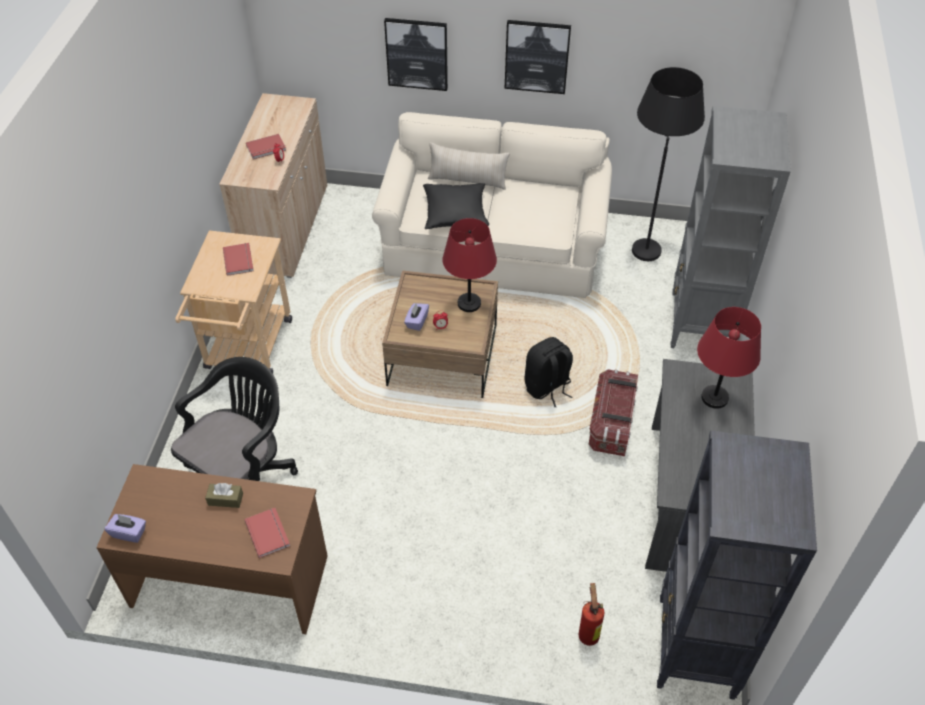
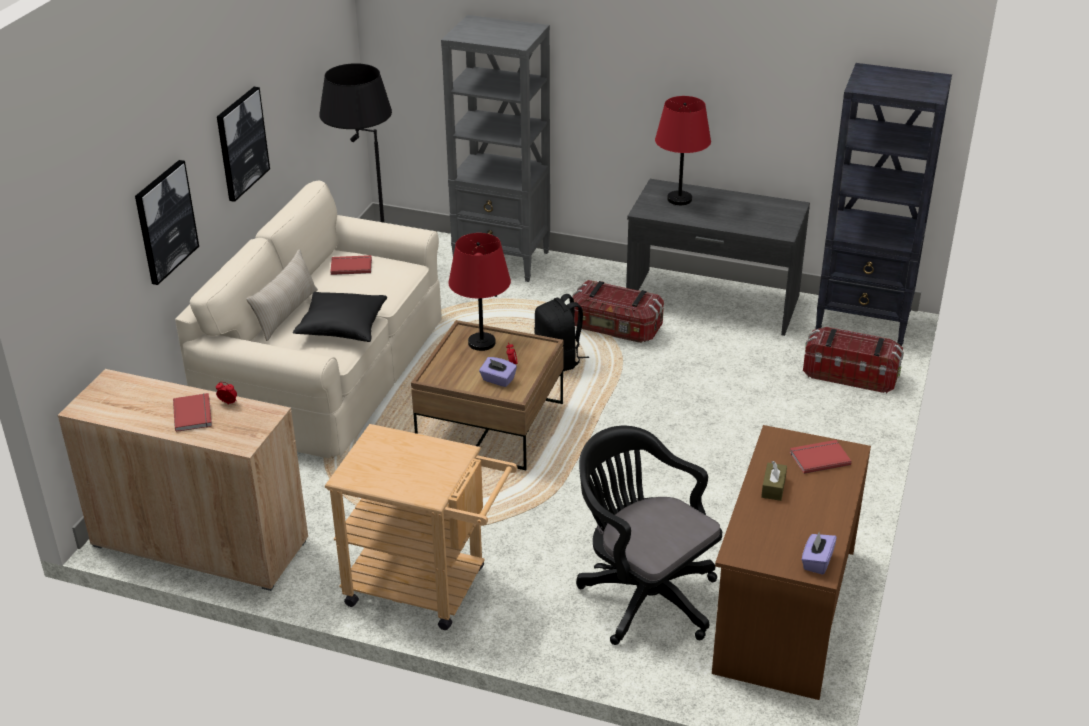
camera: 80 degrees left, 15 degrees down
(239, 260) = (399, 457): red book -> red book (351, 266)
(588, 633) = (850, 375): fire extinguisher -> storage box

